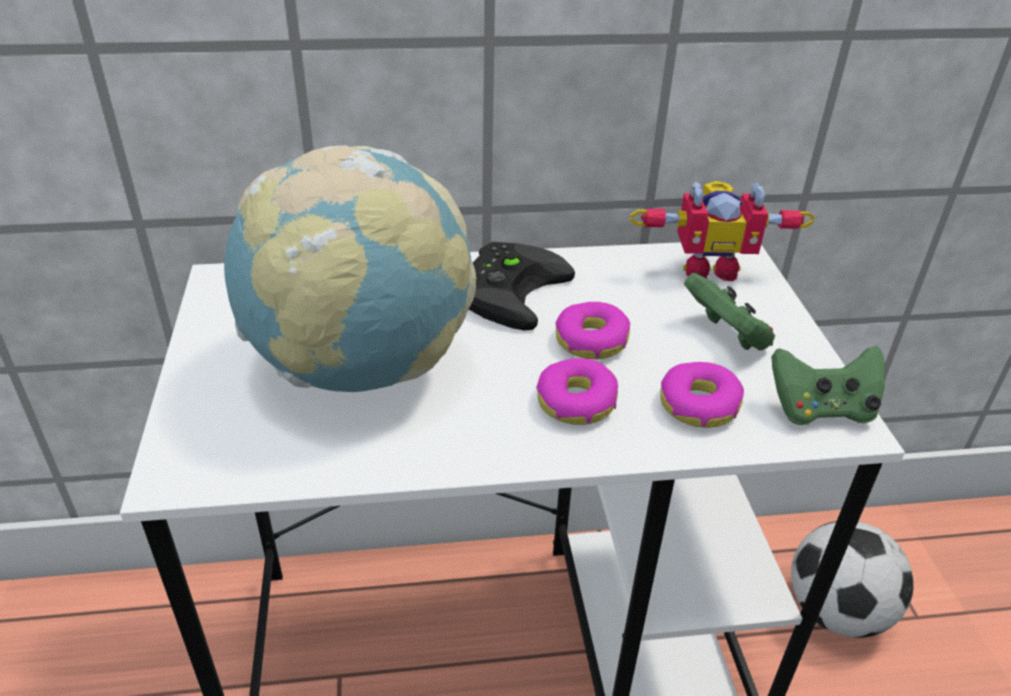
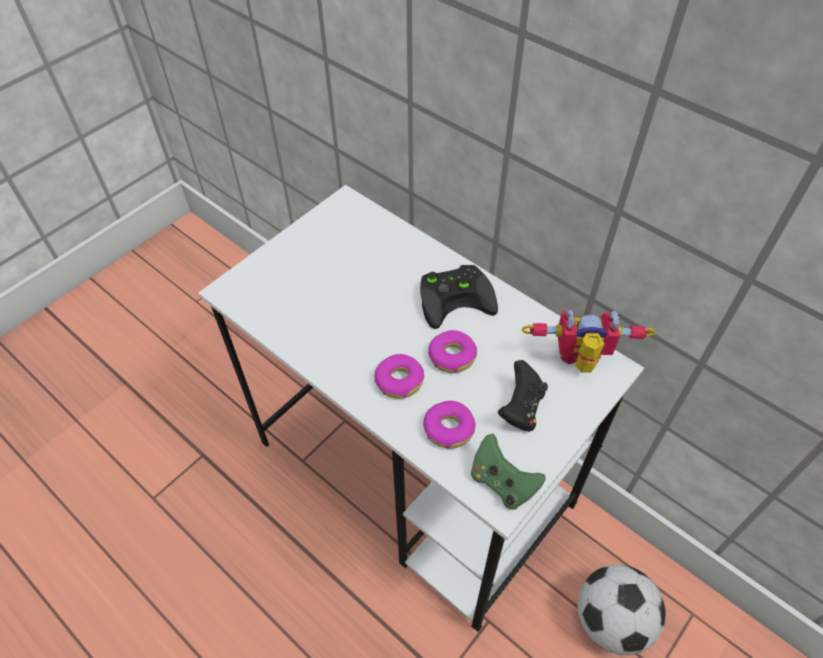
camera: 50 degrees right, 15 degrees up
(360, 366) = (341, 291): globe -> none
(709, 267) = (580, 363): toy robot -> toy robot turned 135 degrees clockwise
(727, 336) = (521, 408): green game controller -> black game controller

